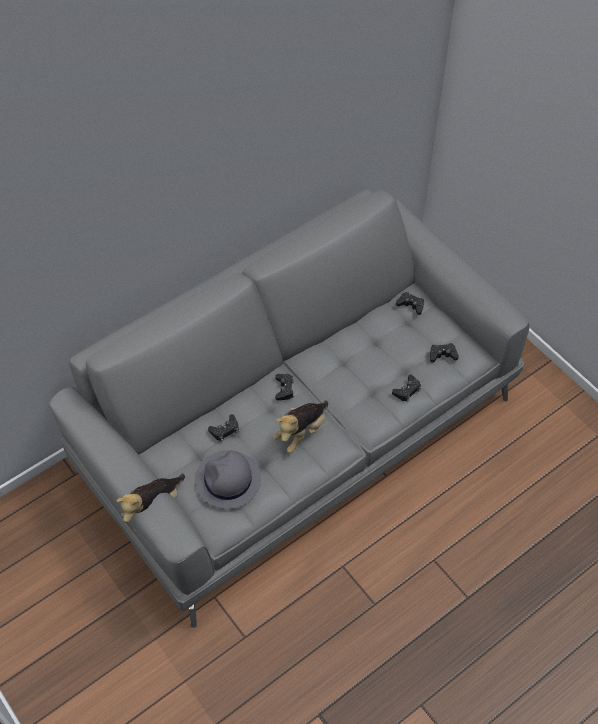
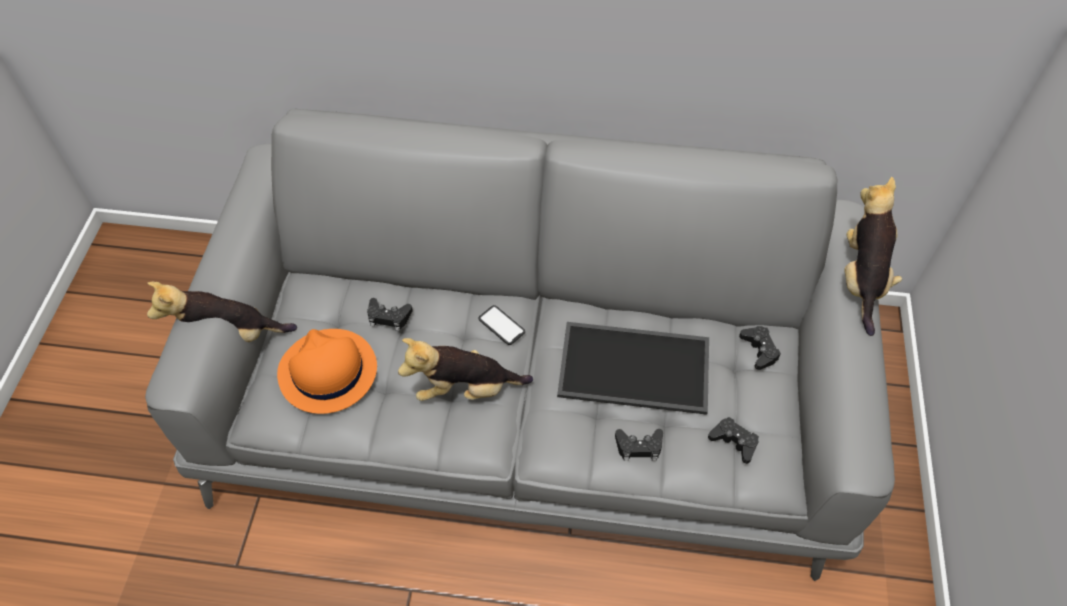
camera: 45 degrees right, 0 degrees up
(227, 480) = (327, 372): grey hat -> orange hat
(284, 389) = (501, 325): black game controller -> phone
(367, 356) = (636, 366): none -> tray
(430, 236) = (861, 279): none -> plush toy

